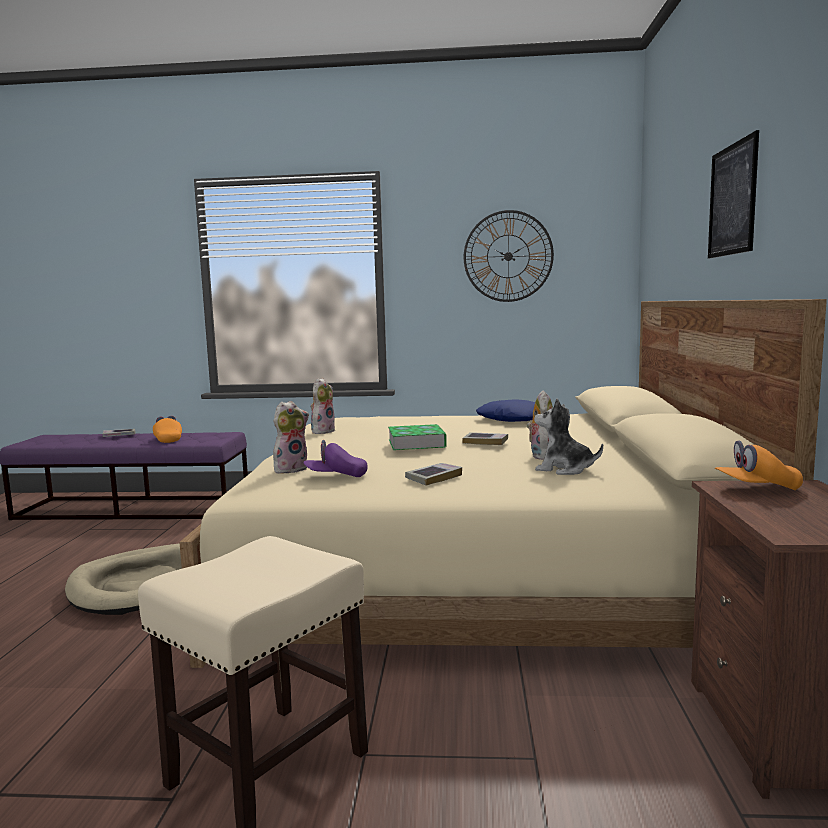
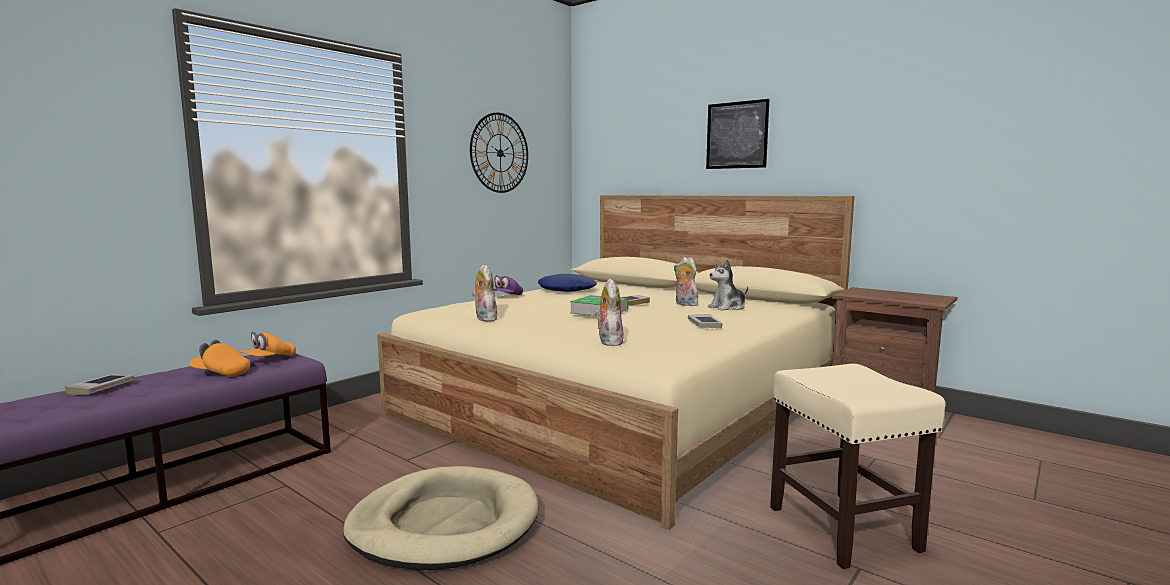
camera: 55 degrees left, 0 degrees up
(336, 476) = (656, 338): purple cap -> purple cap (506, 297)
(757, 489) = (859, 293): orange cap -> orange cap (269, 359)

